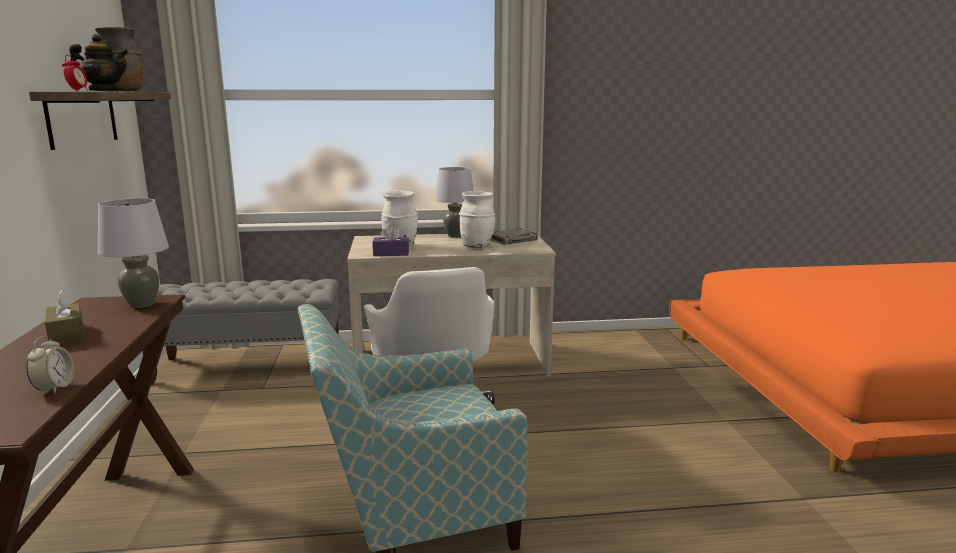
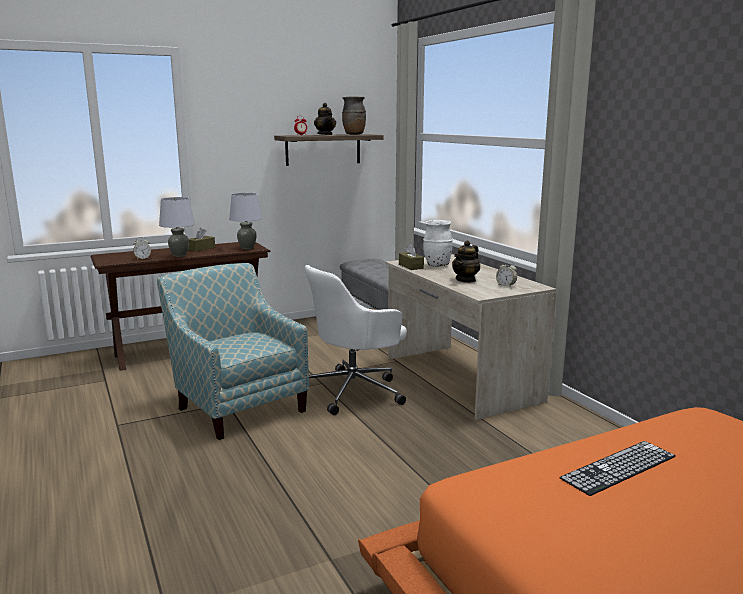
camera: 70 degrees right, 0 degrees up
(391, 253) = (411, 266): purple tissue box -> brown tissue box
(455, 236) = (493, 272): grey table lamp -> grey table lamp (179, 255)
(476, 246) = (466, 280): white vase -> teapot
(512, 240) = (506, 286): grey book -> alarm clock
(832, 302) = (619, 467): none -> keyboard

